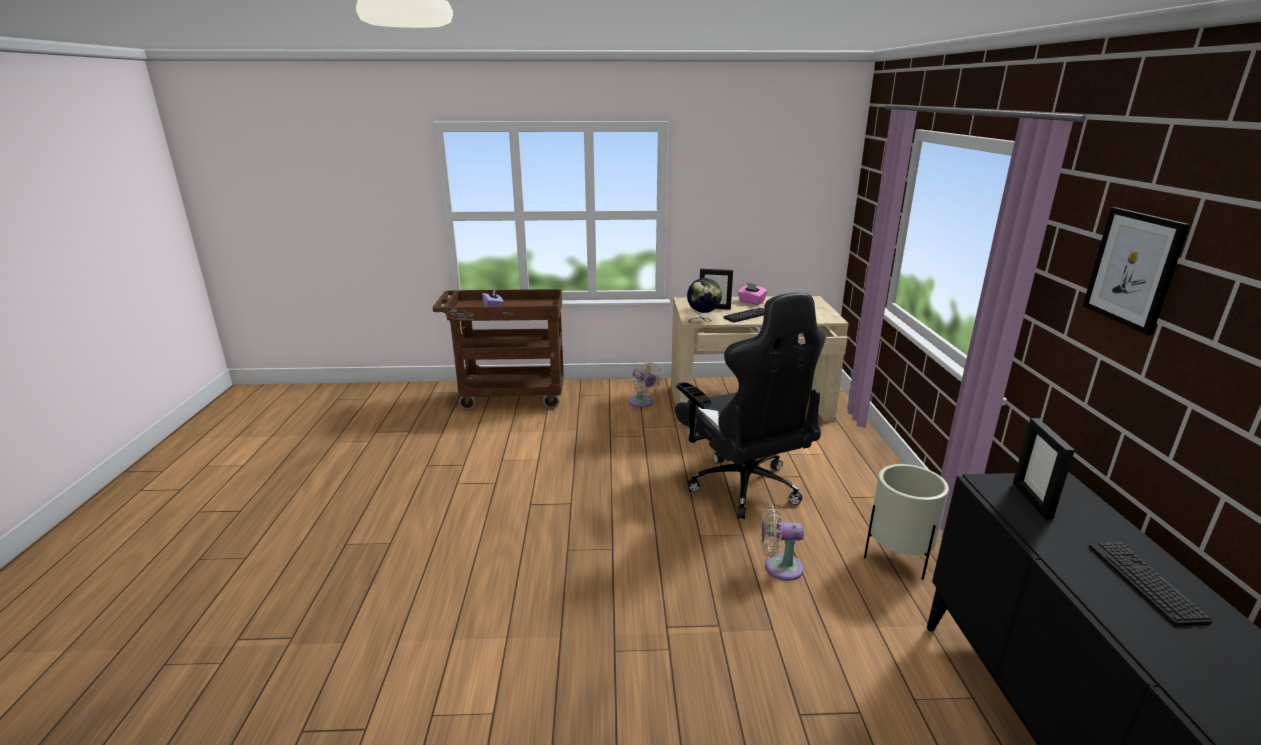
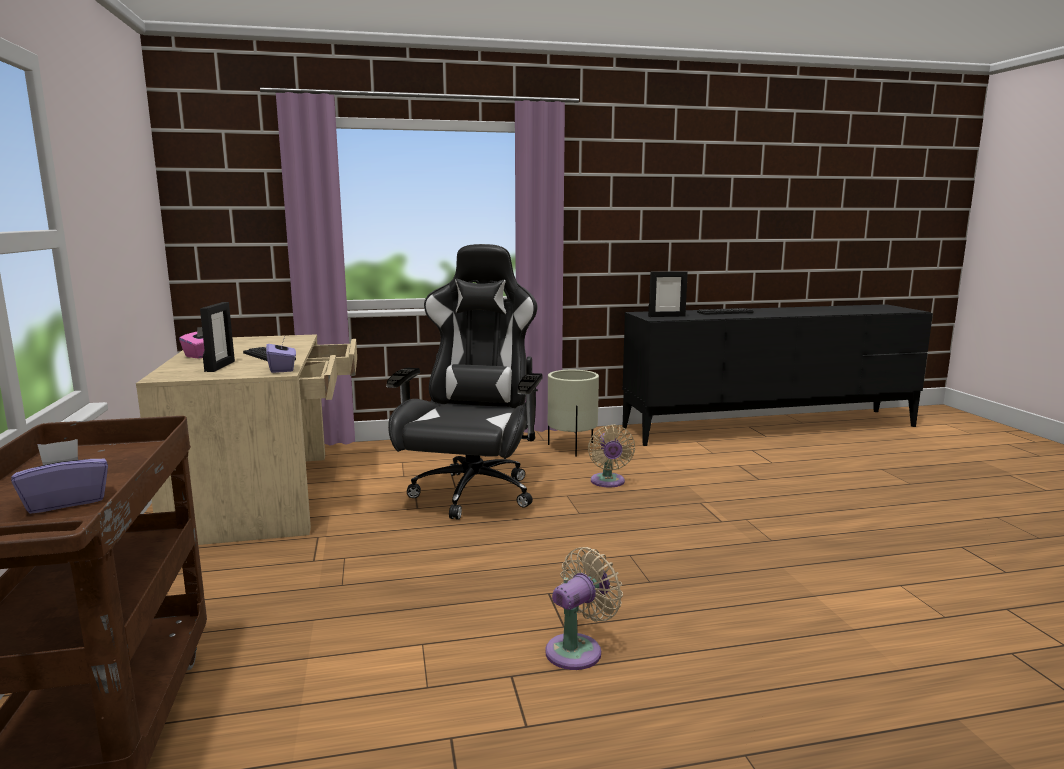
camera: 100 degrees left, 10 degrees down
(642, 403) = (216, 568): beige fan -> beige fan (578, 649)
(703, 321) = (282, 369): globe -> purple tissue box
(740, 483) = (471, 497): black office chair -> black office chair turned 45 degrees counterclockwise
(1133, 269) = (619, 185): picture -> none

